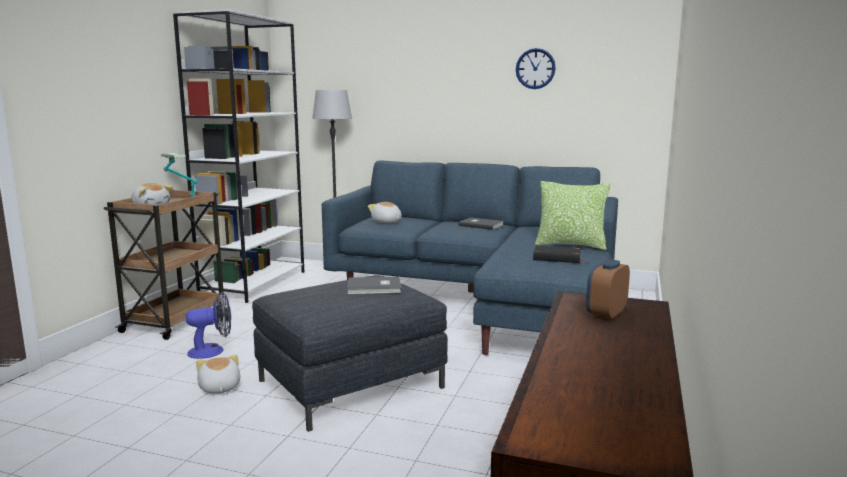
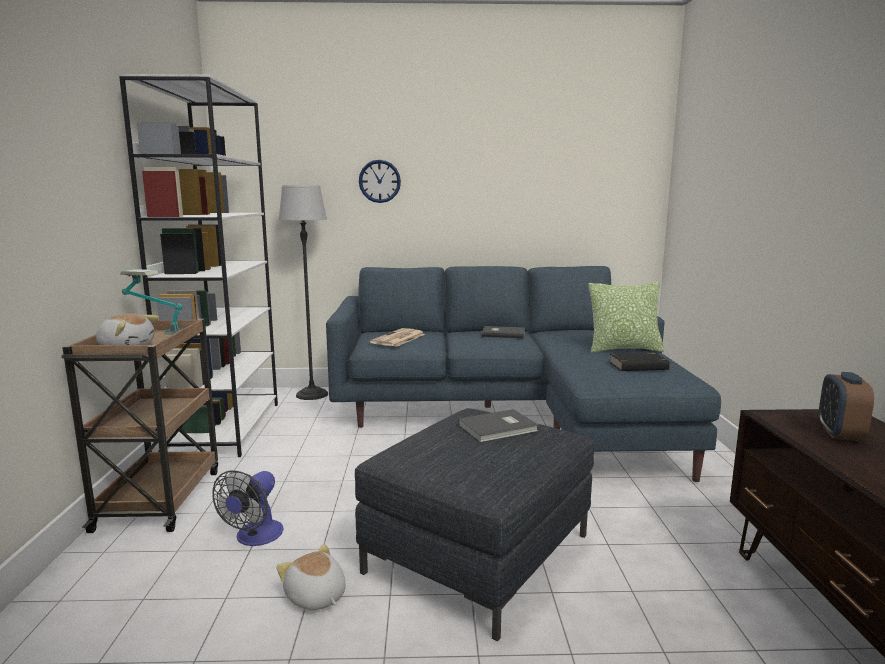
camera: 20 degrees left, 0 degrees up
(212, 351) = (255, 538): fan -> fan turned 150 degrees clockwise
(386, 222) = (398, 339): plush toy -> newspaper
(535, 68) = (534, 163): wall clock -> wall clock (379, 181)

